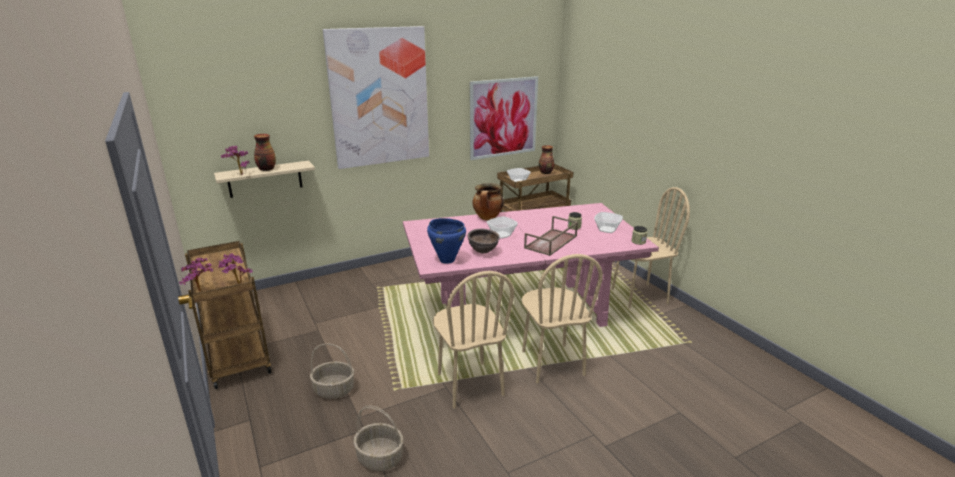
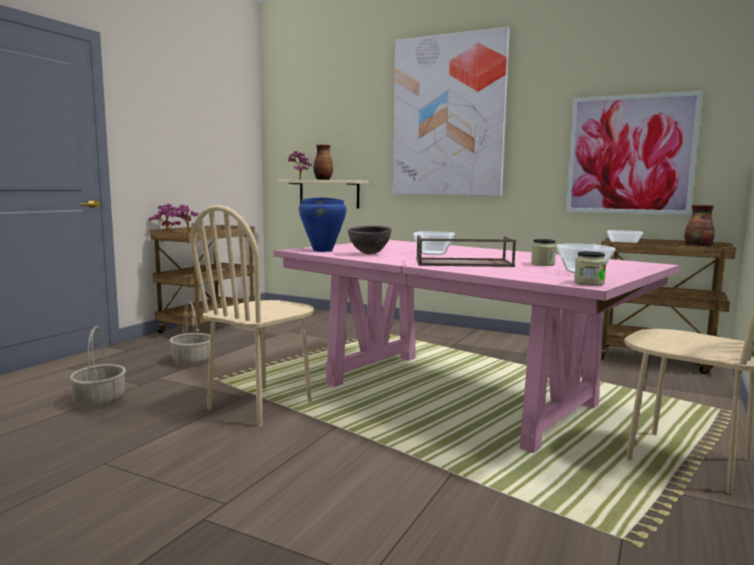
camera: 55 degrees right, 15 degrees down
(488, 218) = (467, 248): cooking pot -> none
(552, 363) = (367, 437): beige chair -> none

